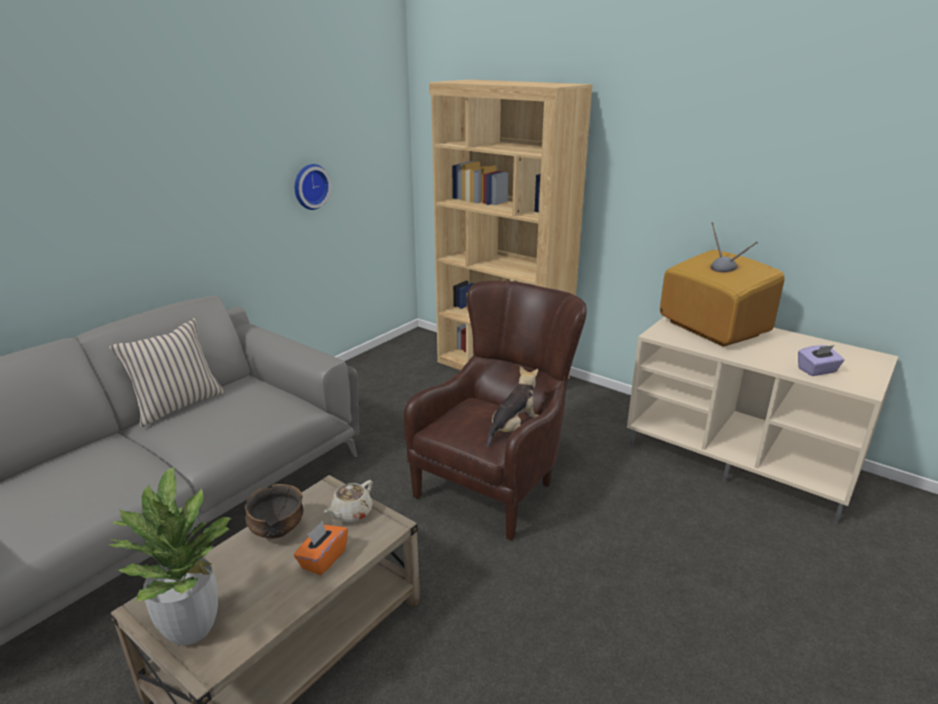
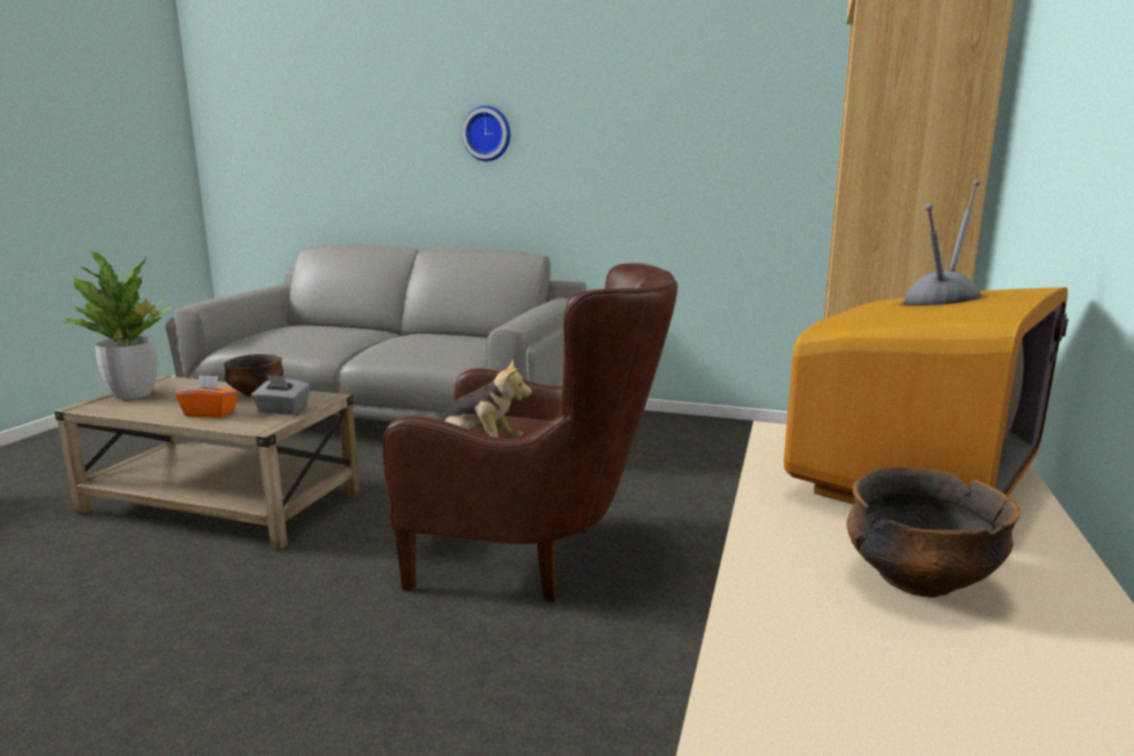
camera: 70 degrees right, 10 degrees down
(177, 405) = (444, 333): beige pillow -> none
(310, 186) = (715, 167): wall clock -> wall clock (488, 134)
(351, 513) = (282, 410): beige teapot -> grey tissue box
(787, 351) = (917, 581): none -> bowl
(817, 371) = (816, 628): purple tissue box -> none

